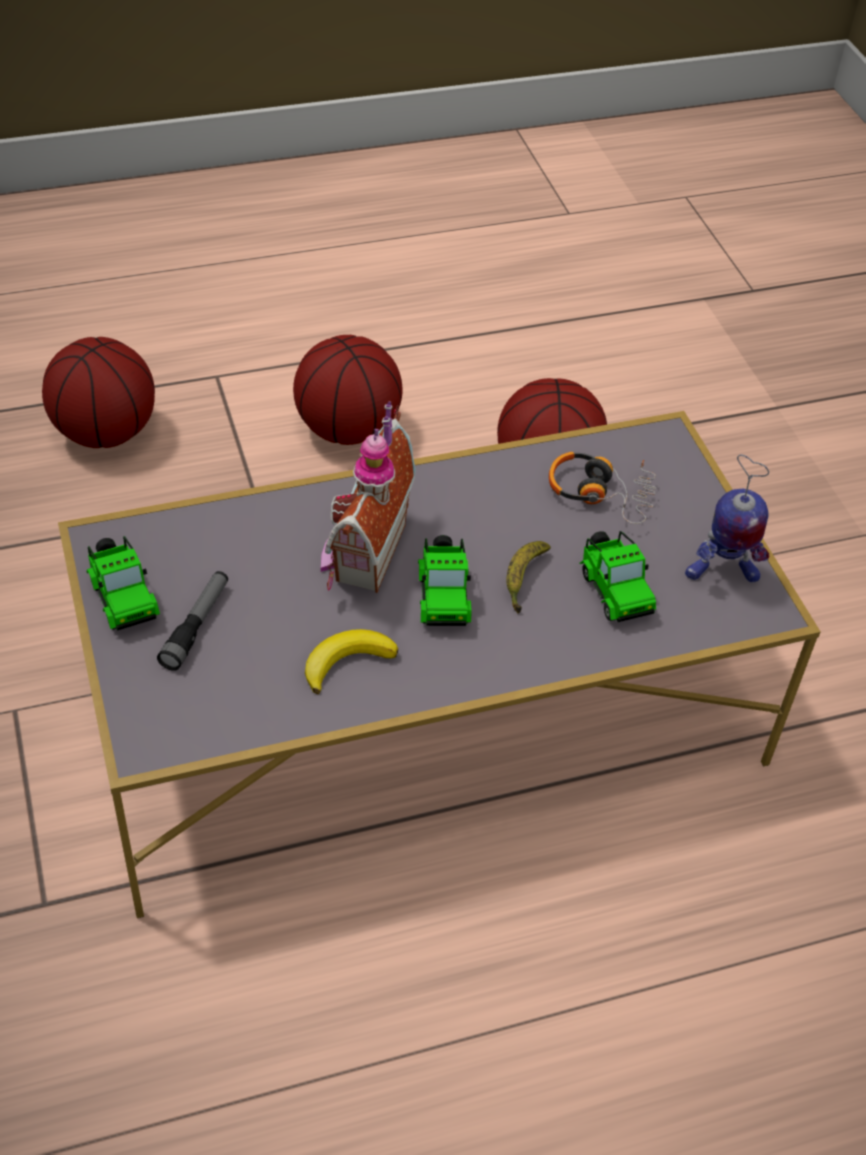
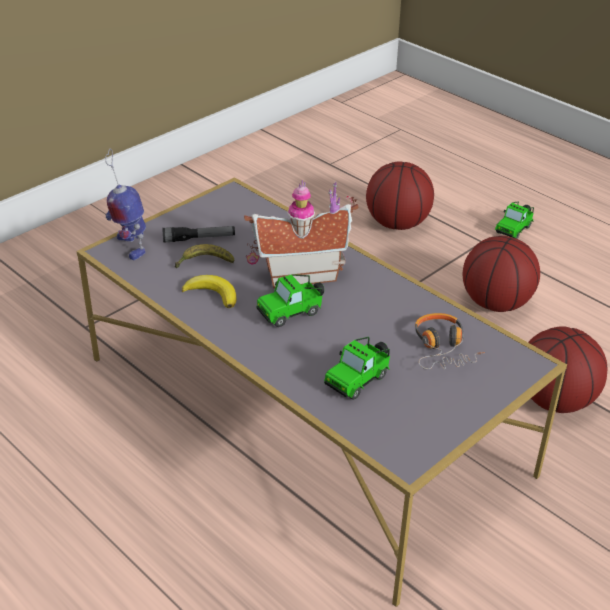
camera: 65 degrees right, 10 degrees down
(122, 597) = (200, 211): toy car -> toy car (514, 229)
(523, 580) = (333, 339): banana -> banana (204, 263)
(721, 573) = (421, 425): toy robot -> toy robot (129, 246)

